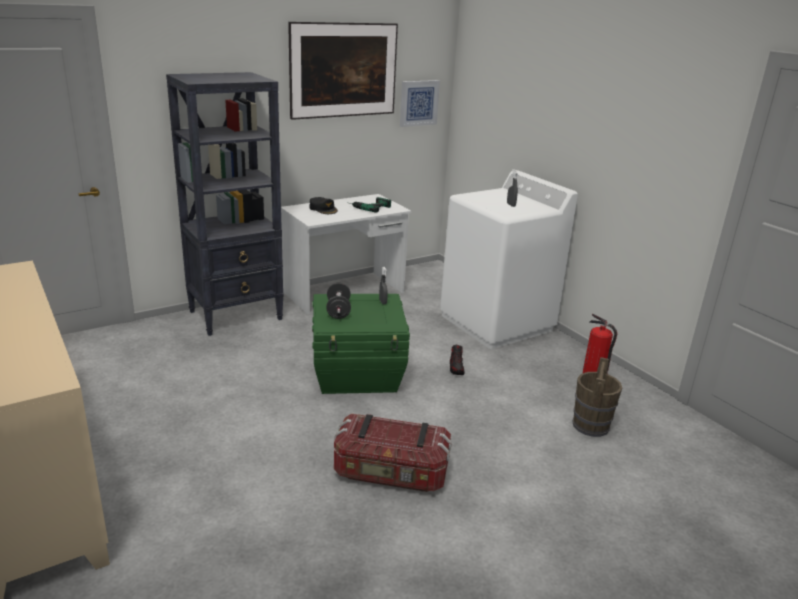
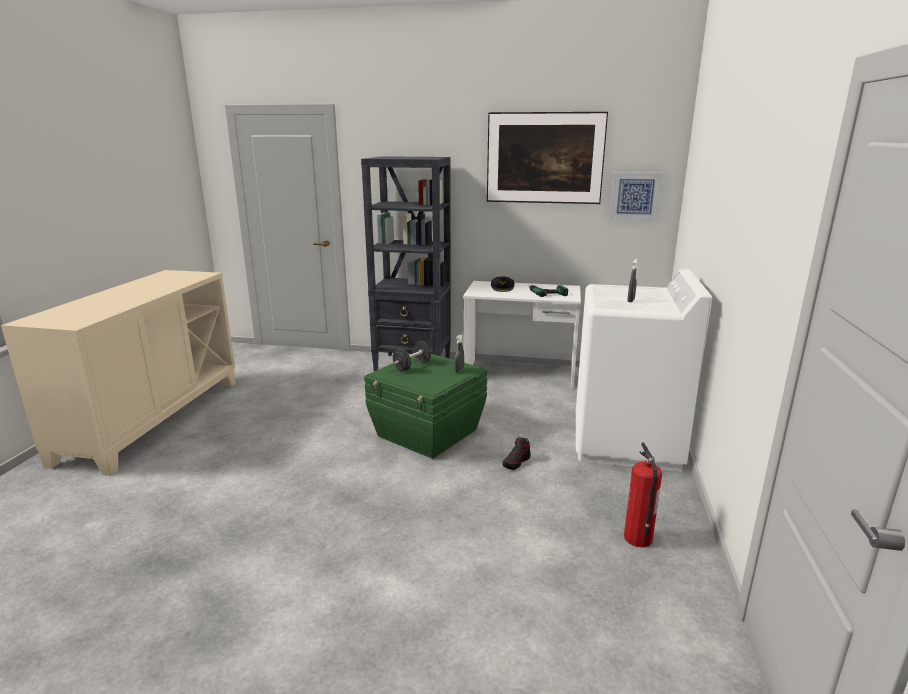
camera: 45 degrees right, 5 degrees down
(391, 473) = (324, 512): storage box -> none
(590, 425) = (567, 573): brown bucket -> none

